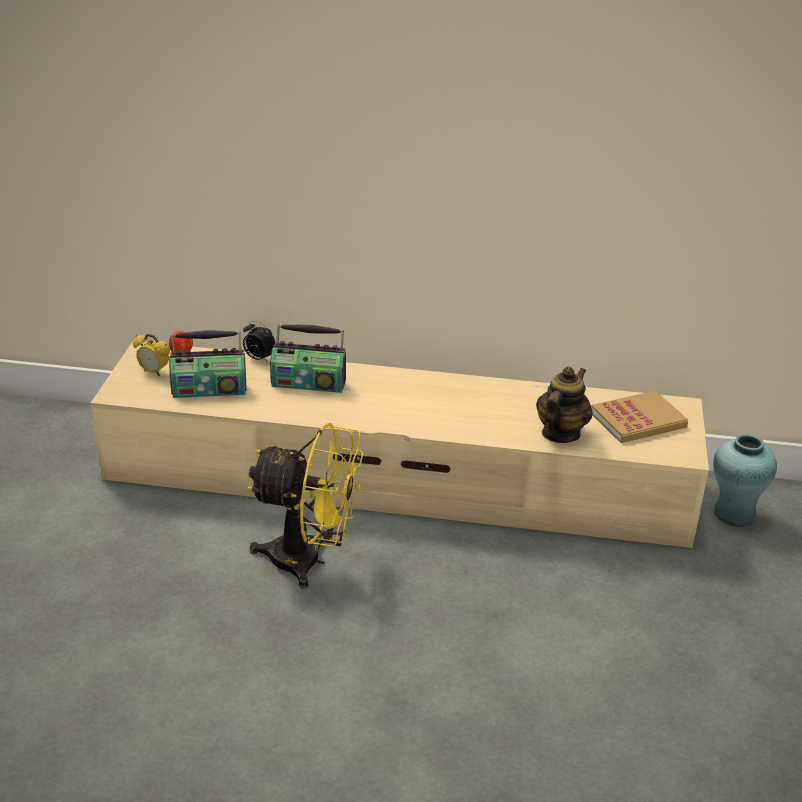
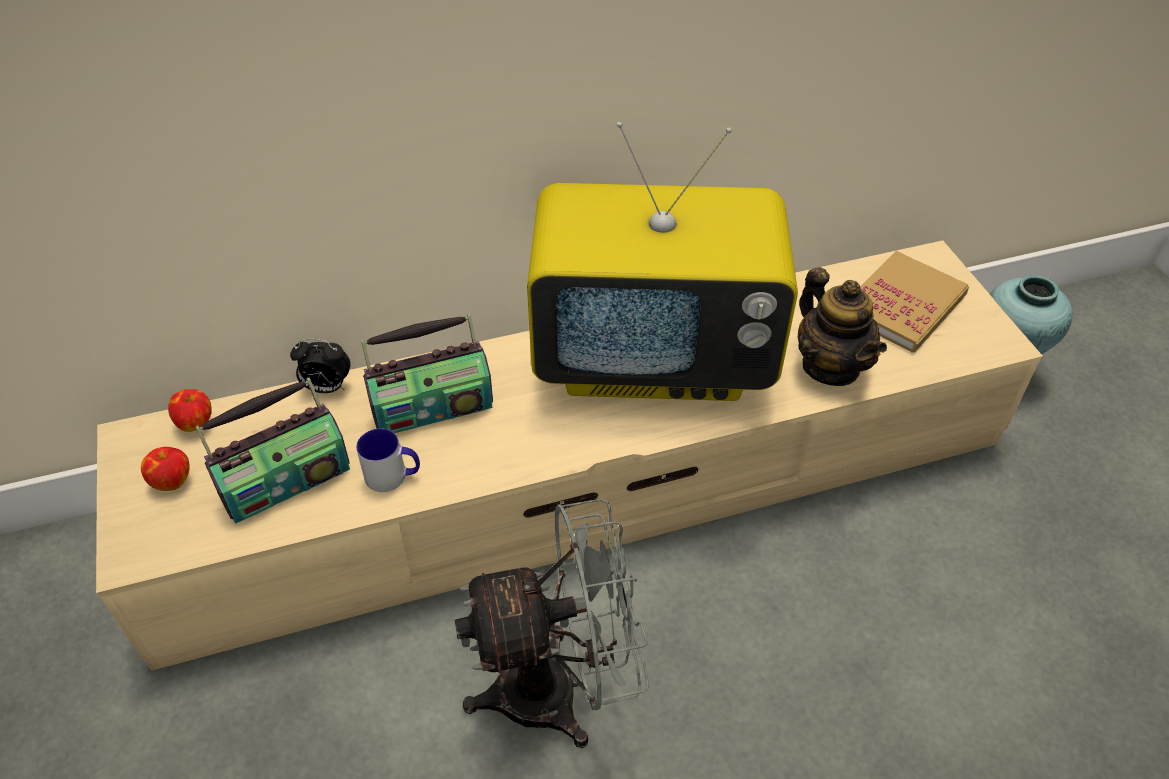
camera: 25 degrees left, 15 degrees up
(154, 372) = (172, 481): alarm clock -> apple
(265, 404) = (393, 476): none -> mug
(309, 561) = (560, 689): yellow fan -> grey fan
(454, 399) = (655, 359): none -> television
(560, 433) = (830, 366): teapot -> teapot turned 150 degrees clockwise

